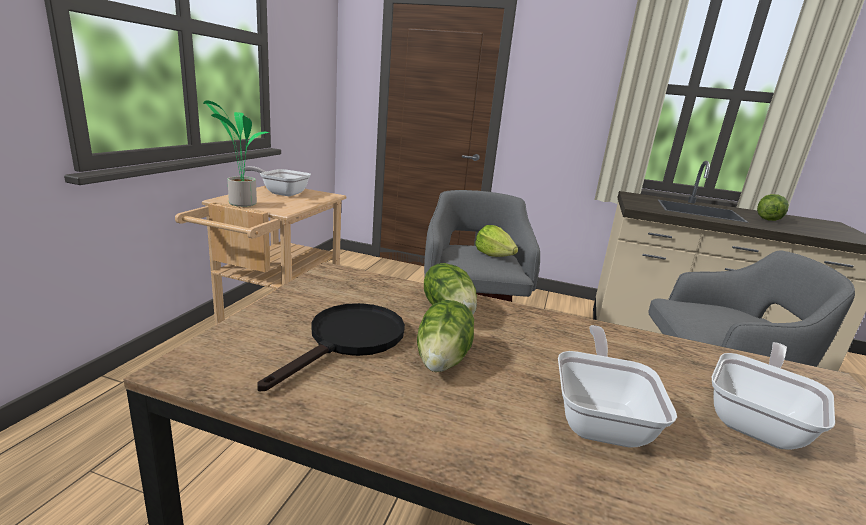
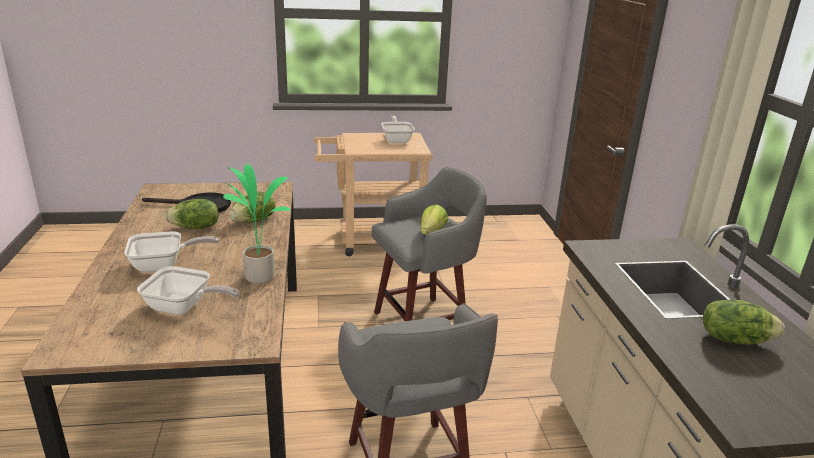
camera: 65 degrees right, 5 degrees up
(241, 203) = (349, 139): potted plant -> potted plant (260, 275)

